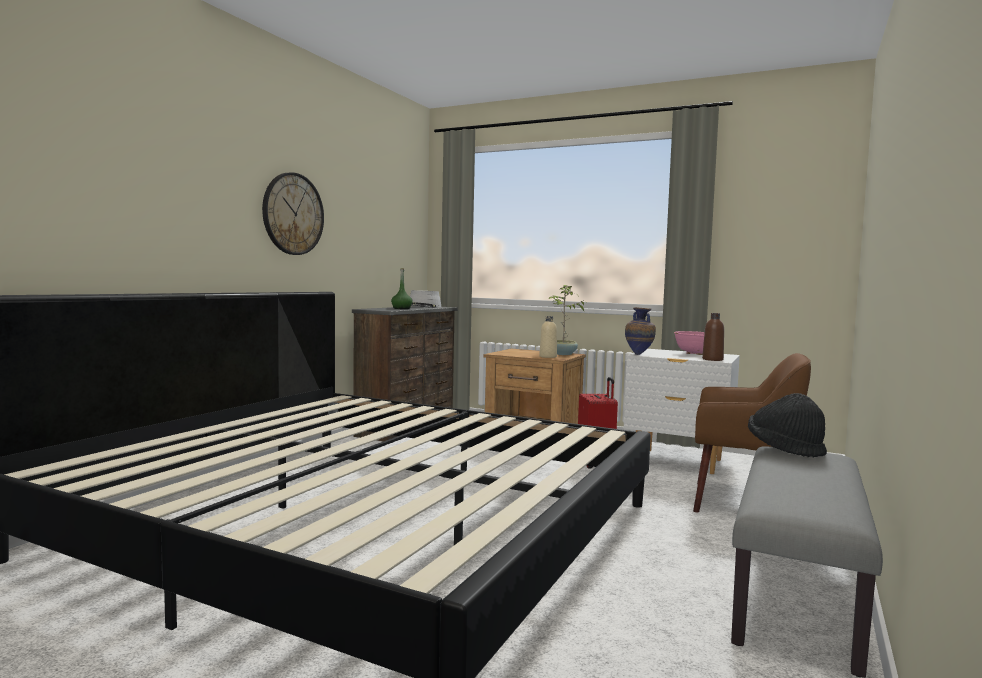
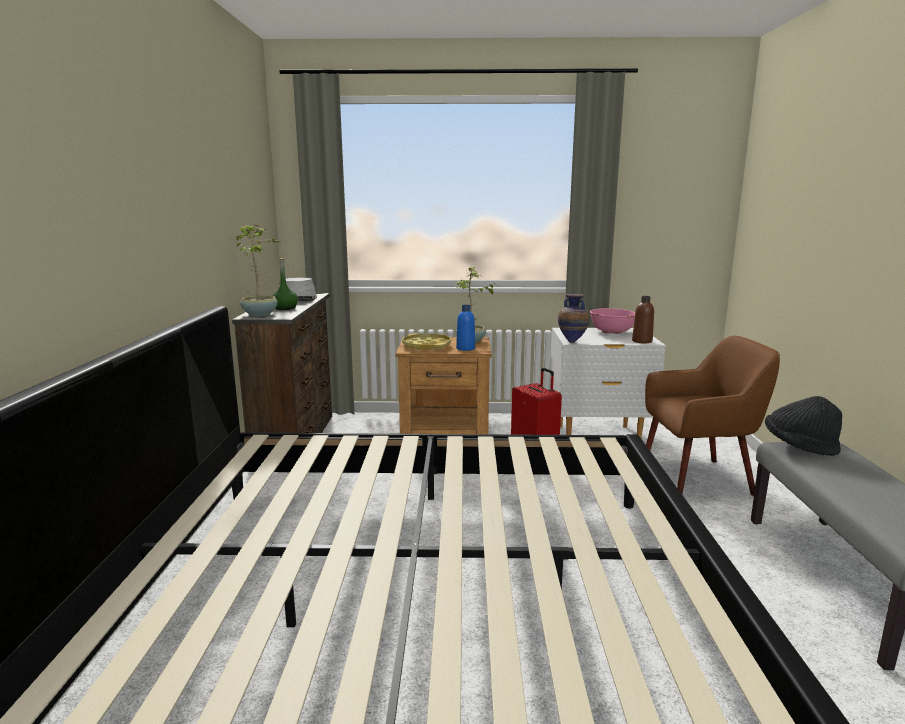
camera: 25 degrees left, 10 degrees up
(293, 214) = (166, 206): wall clock -> none
(376, 309) = (260, 314): none -> potted plant
(518, 353) = (426, 346): none -> yellow tray
(548, 356) = (465, 348): beige bottle -> blue bottle

